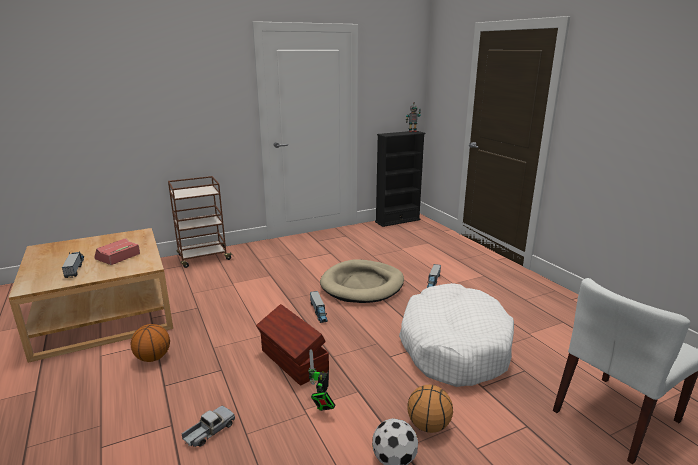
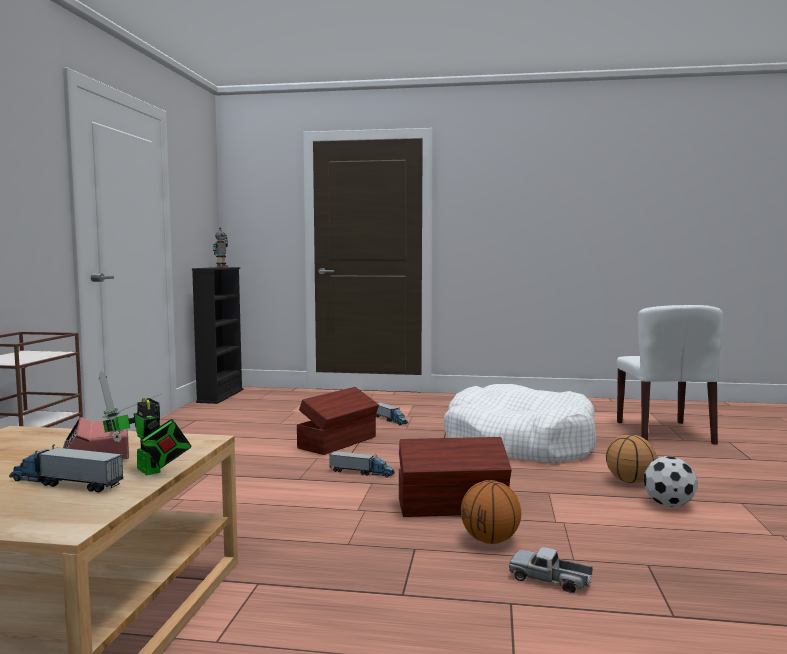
camera: 55 degrees left, 15 degrees down
(153, 358) = (306, 592): basketball -> basketball (490, 540)
(209, 431) = (550, 580): toy truck -> toy truck turned 45 degrees counterclockwise
(322, 406) = (558, 512): toy robot -> toy robot (150, 471)
(362, 285) = (339, 442): beige dog bed -> brown storage box

